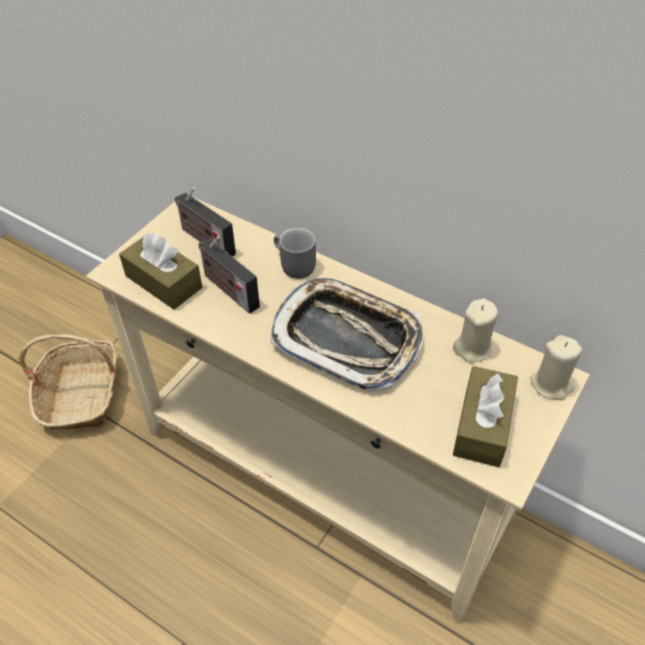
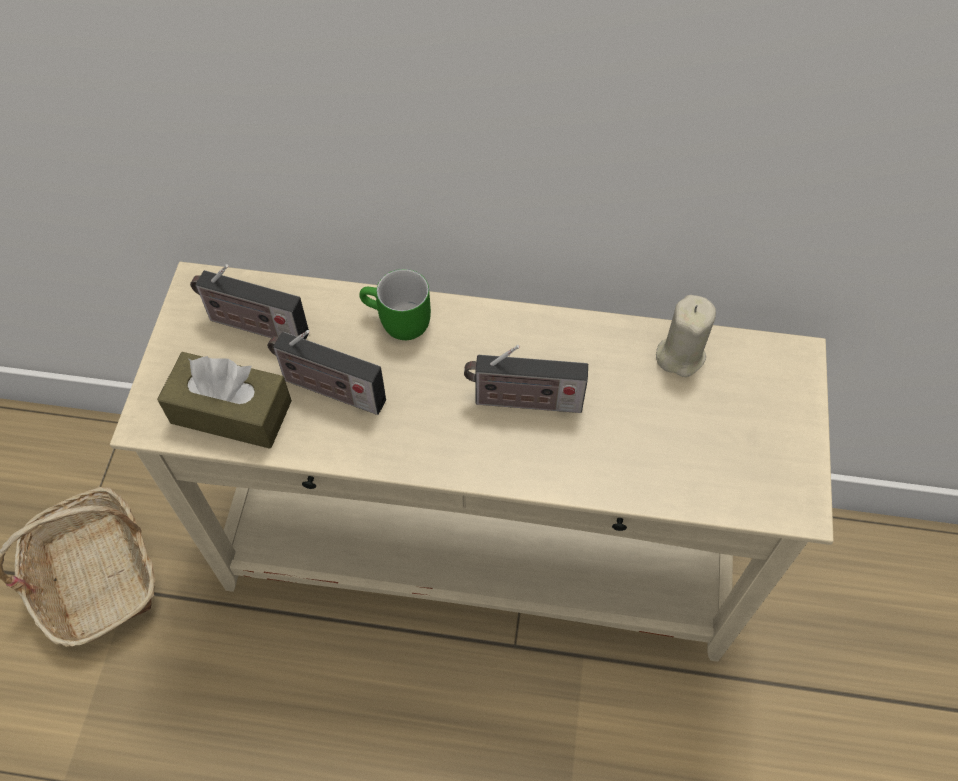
camera: 25 degrees left, 10 degrees up
(292, 266) = (397, 323): grey mug -> green mug
(347, 338) = (523, 401): tray -> radio
(482, 425) = (742, 455): brown tissue box -> none
(551, 384) = (791, 369): beige candle -> none

